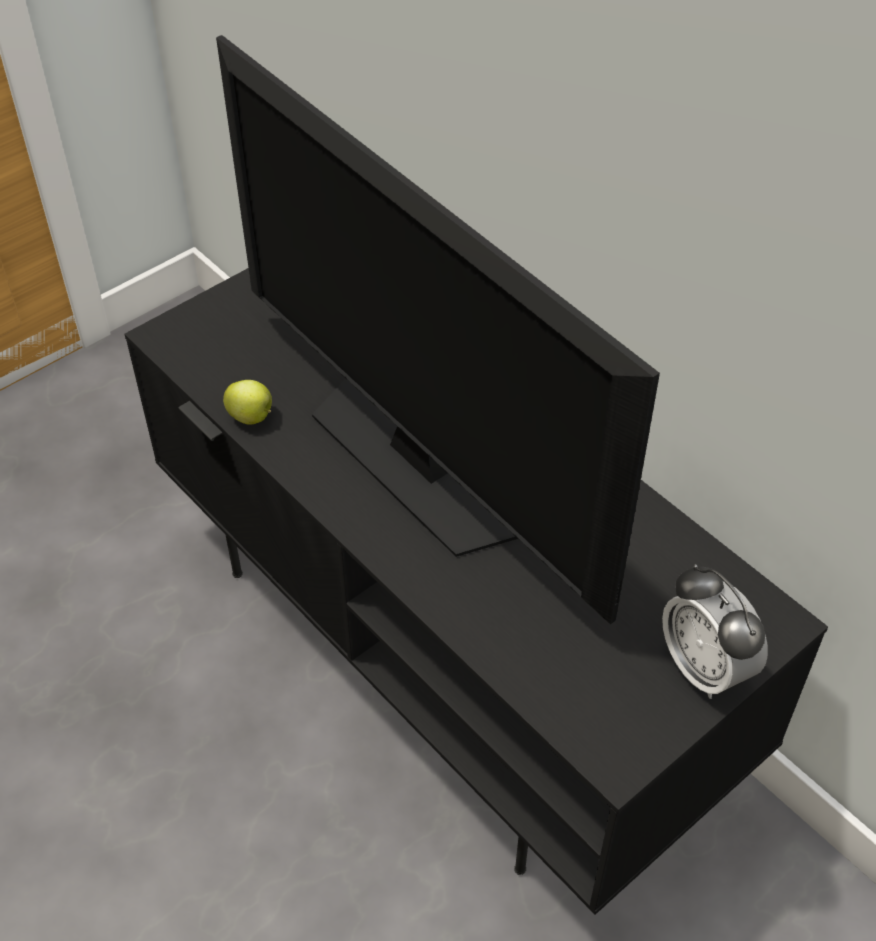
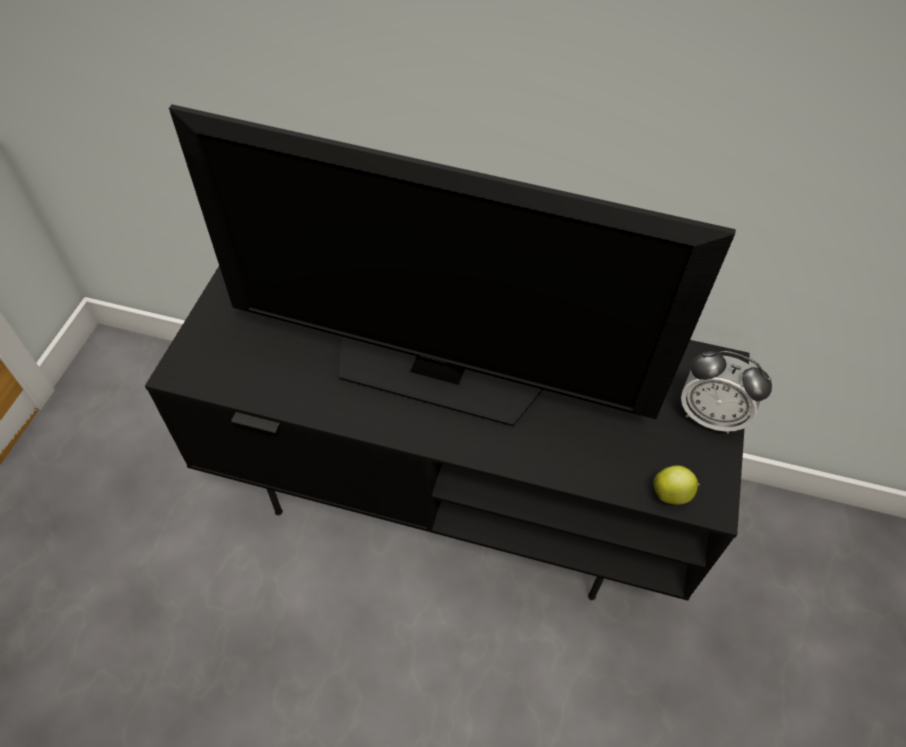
camera: 35 degrees left, 5 degrees up
(252, 417) = (296, 401): apple -> apple (671, 494)

